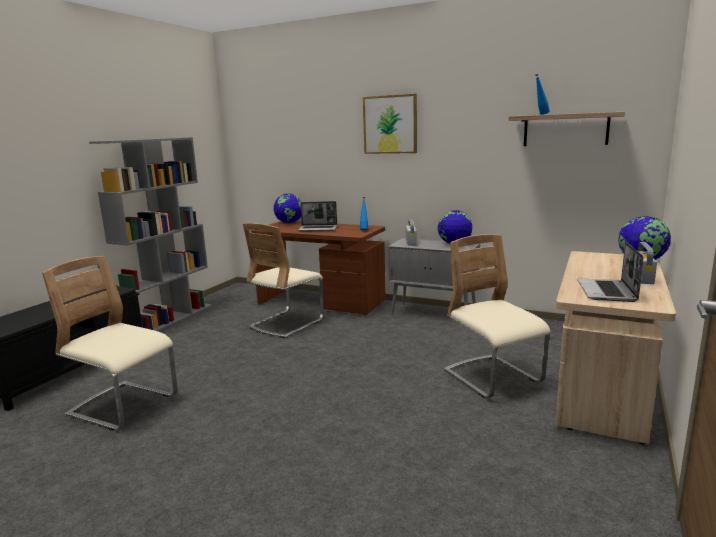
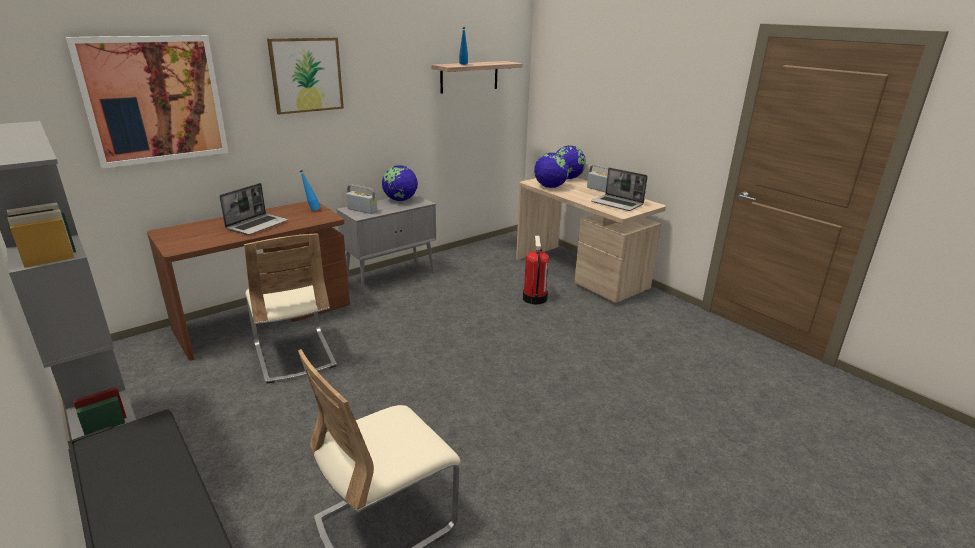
camera: 65 degrees left, 10 degrees up
(289, 223) = (178, 230): globe -> globe (550, 187)
(295, 138) = (154, 100): none -> picture
(492, 378) = (534, 298): beige chair -> fire extinguisher

